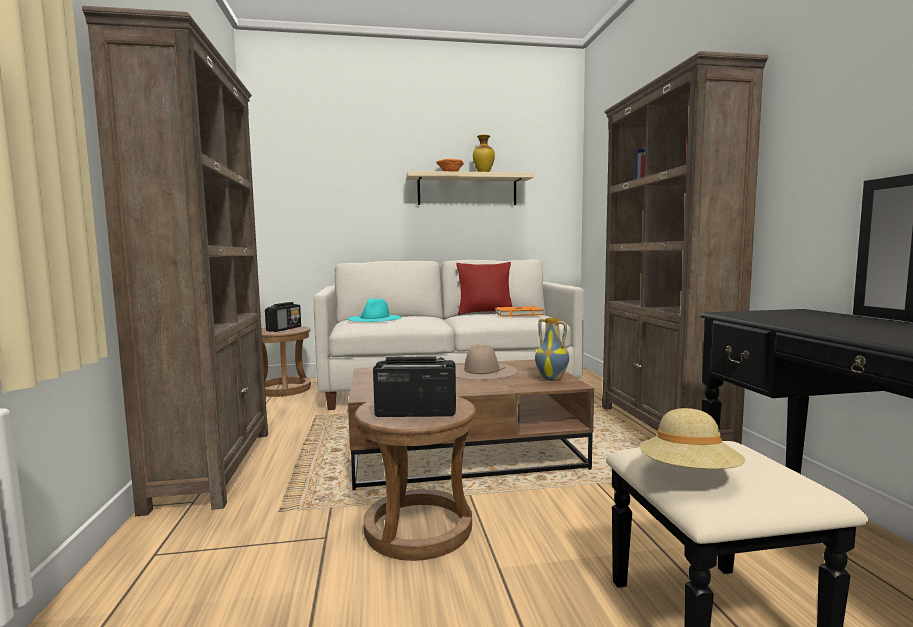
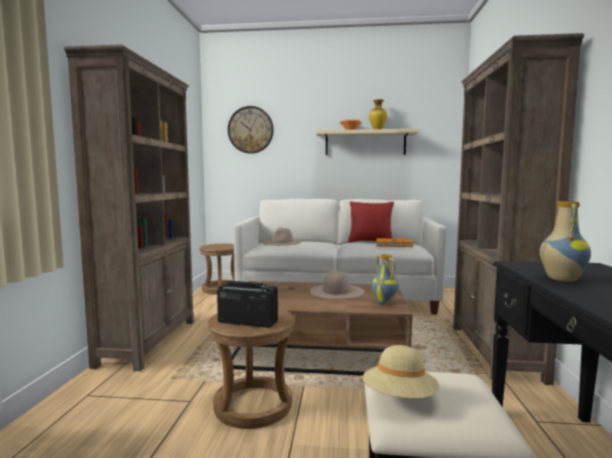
camera: 15 degrees right, 0 degrees up
(284, 329) = (223, 246): radio -> none
(314, 169) = (250, 130): none -> wall clock
(375, 318) = (281, 242): turquoise hat -> beige hat
(802, 322) = (560, 279): none -> vase

